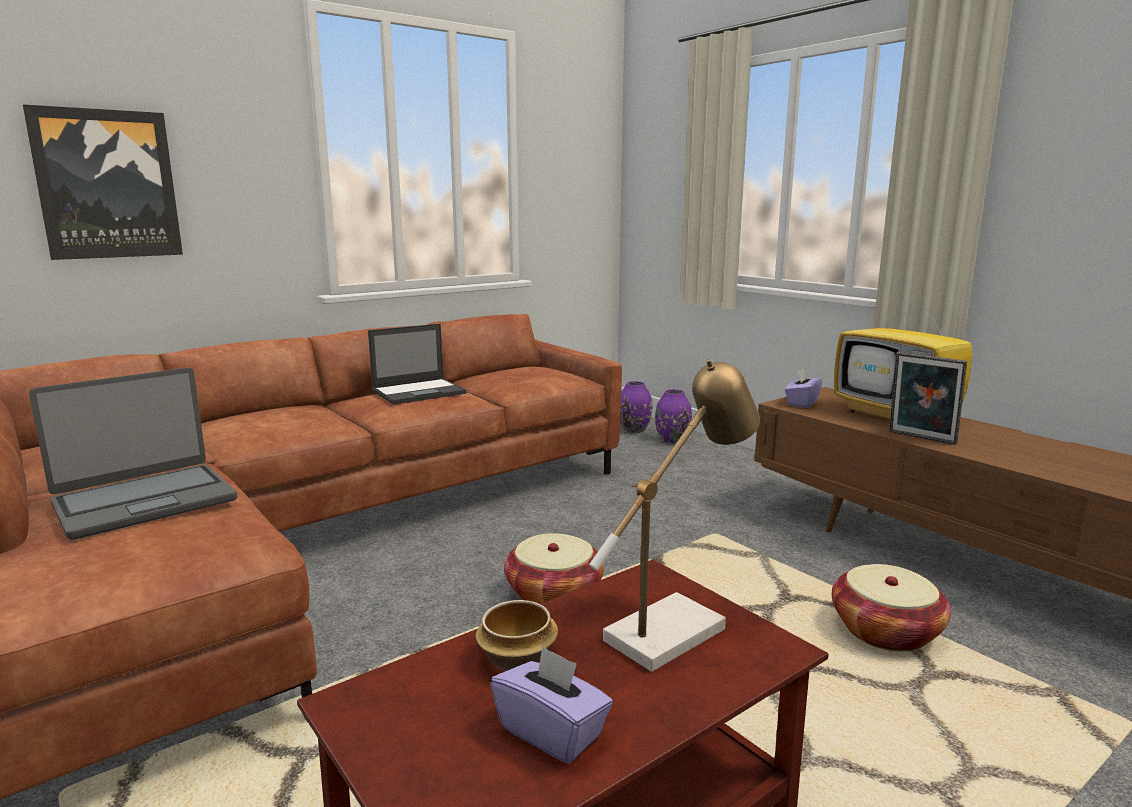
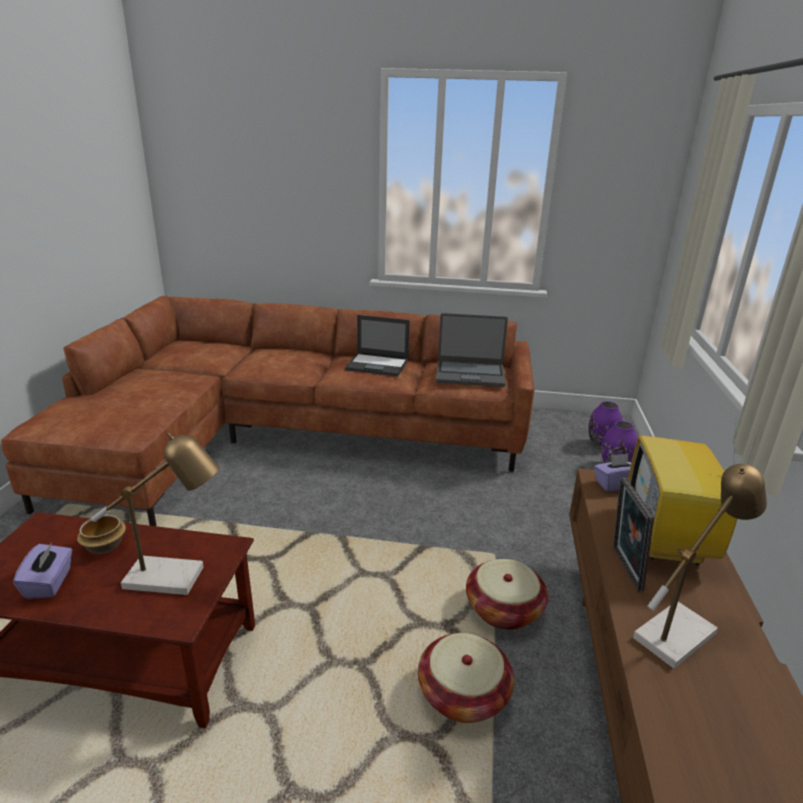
camera: 45 degrees right, 10 degrees up
(107, 185) = (255, 198): picture -> none
(145, 501) = (146, 390): laptop -> laptop (470, 374)
(554, 594) = (333, 533): basket -> basket (503, 610)
(1013, 451) = (679, 630): none -> table lamp

